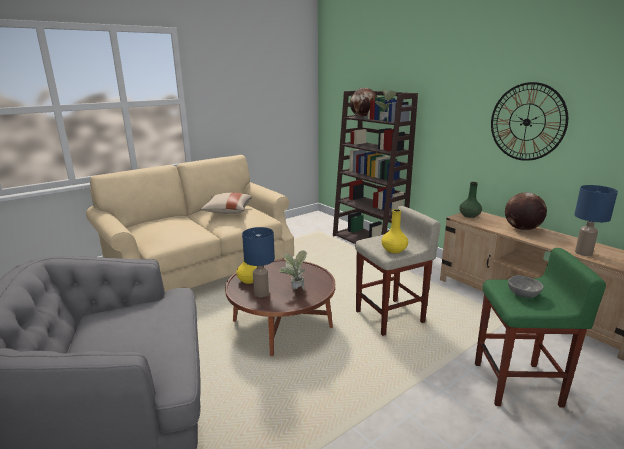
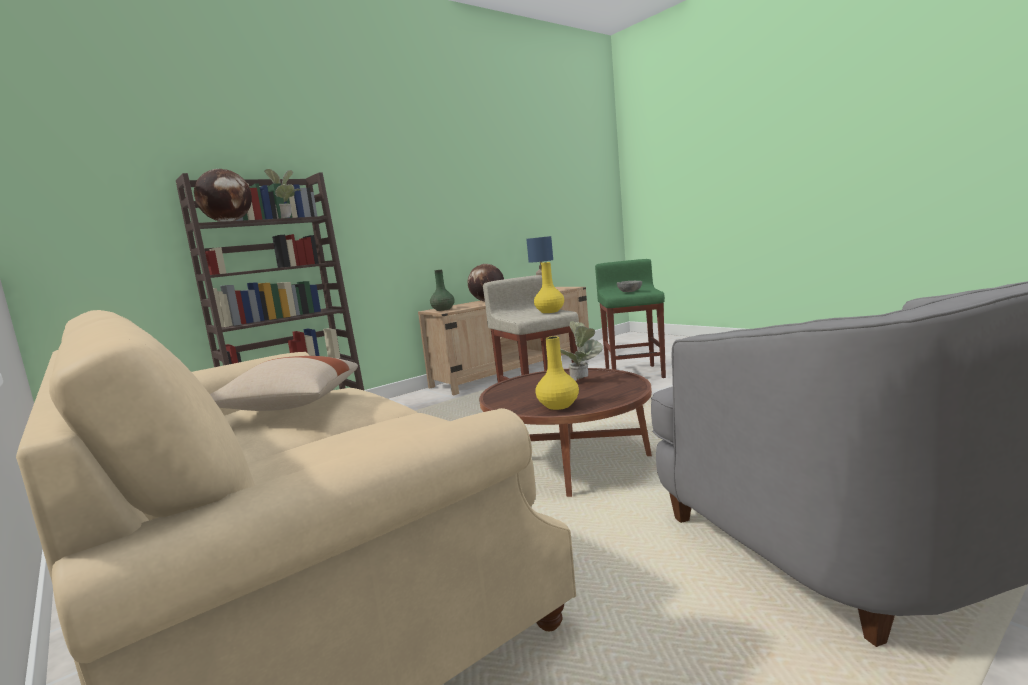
camera: 90 degrees left, 10 degrees down
(261, 293) = (598, 394): blue table lamp -> none
(527, 122) = (444, 202): wall clock -> none

